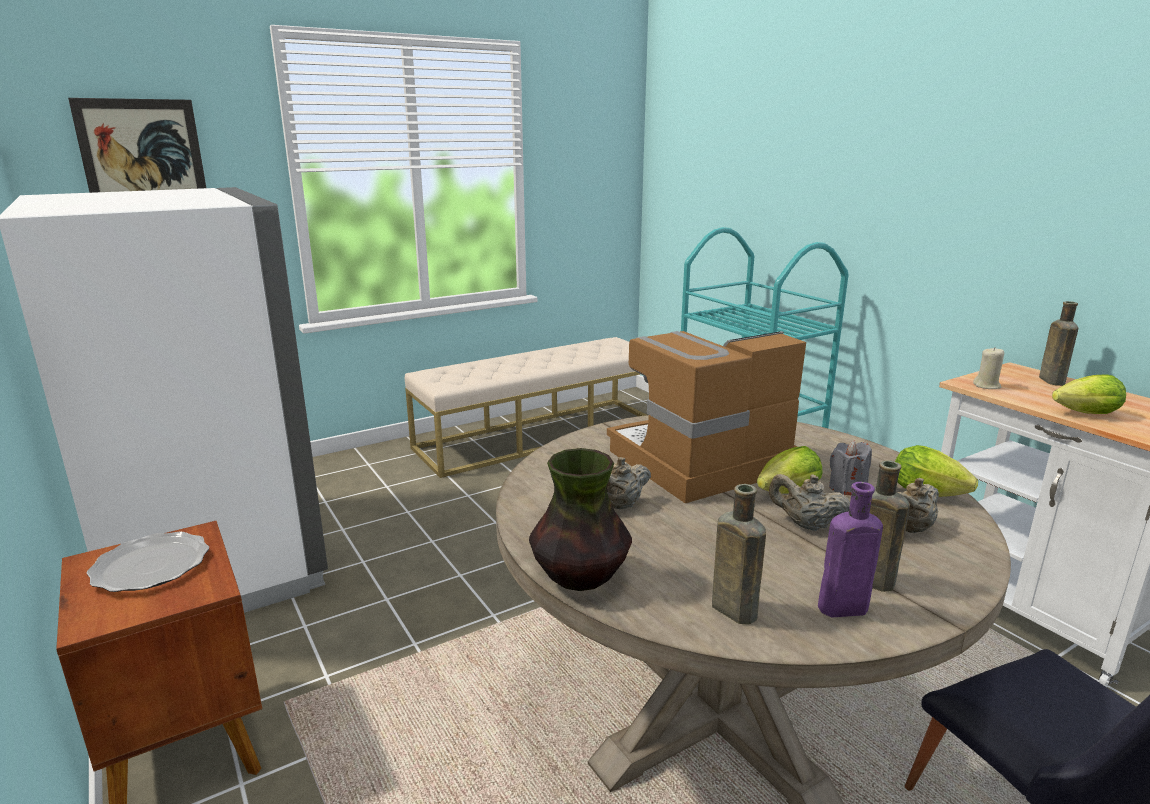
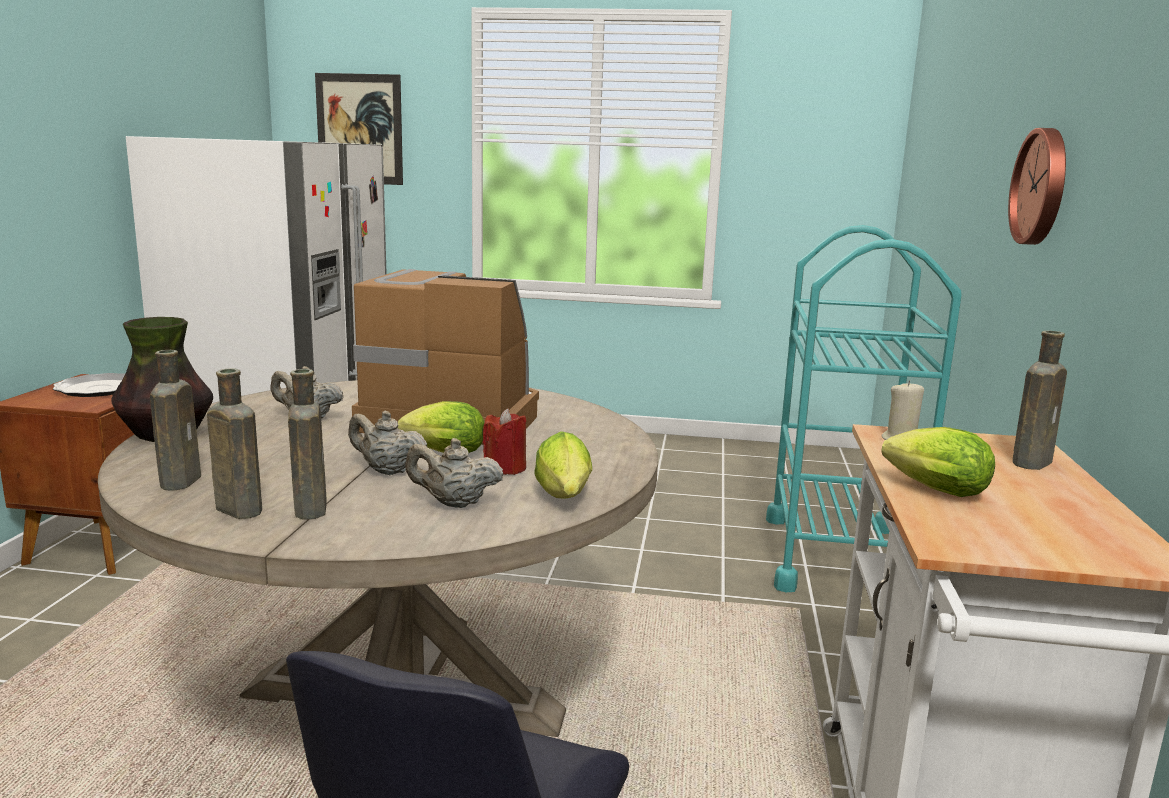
camera: 40 degrees right, 5 degrees down
(538, 435) = (671, 458): beige bench -> none
(806, 525) = (387, 471): beige teapot -> beige teapot turned 45 degrees counterclockwise
(839, 608) = (236, 509): purple bottle -> brown bottle
(847, 488) = (505, 468): grey candle -> red candle
(939, 202) = (1042, 187): none -> wall clock

